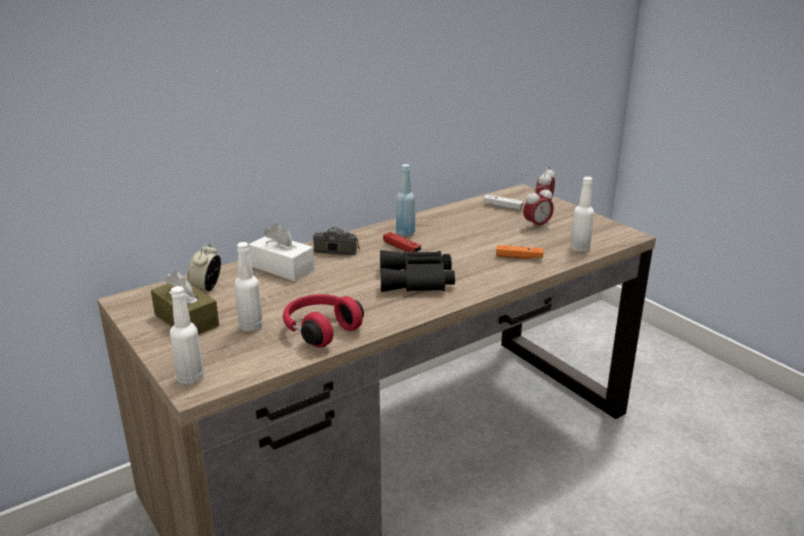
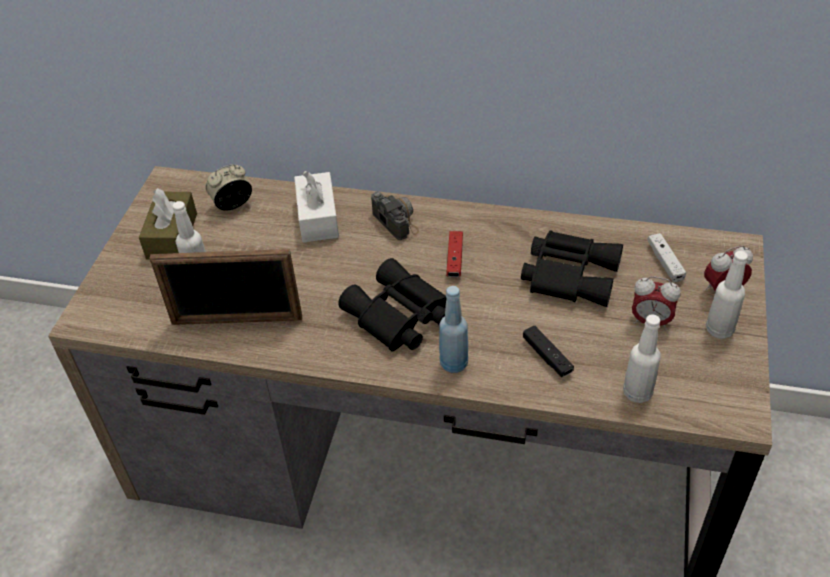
camera: 50 degrees right, 20 degrees up
(190, 379) = (93, 306): white bottle -> white bottle (719, 330)
(320, 330) = (237, 321): red headphones -> picture frame
(405, 233) = (491, 239): blue bottle -> blue bottle (454, 363)
(469, 228) = (569, 273): none -> black binoculars
(519, 257) = (547, 356): orange game controller -> black game controller

